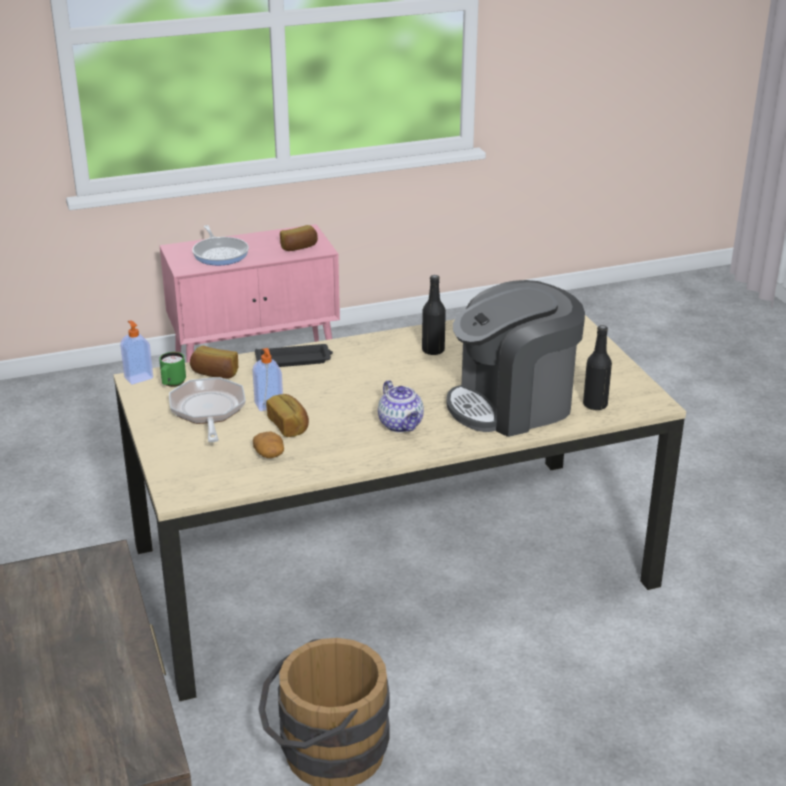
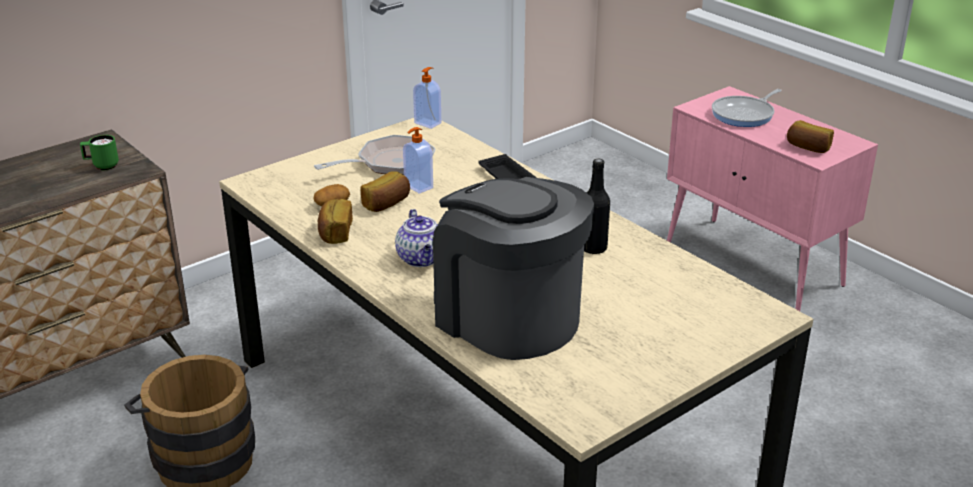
camera: 70 degrees right, 0 degrees up
(172, 384) = (426, 138): green mug -> green mug (102, 166)
(215, 373) = (458, 151): bread -> bread (335, 233)
(401, 425) = (422, 259): teapot -> teapot turned 60 degrees counterclockwise
(595, 405) = (545, 375): black bottle -> none

